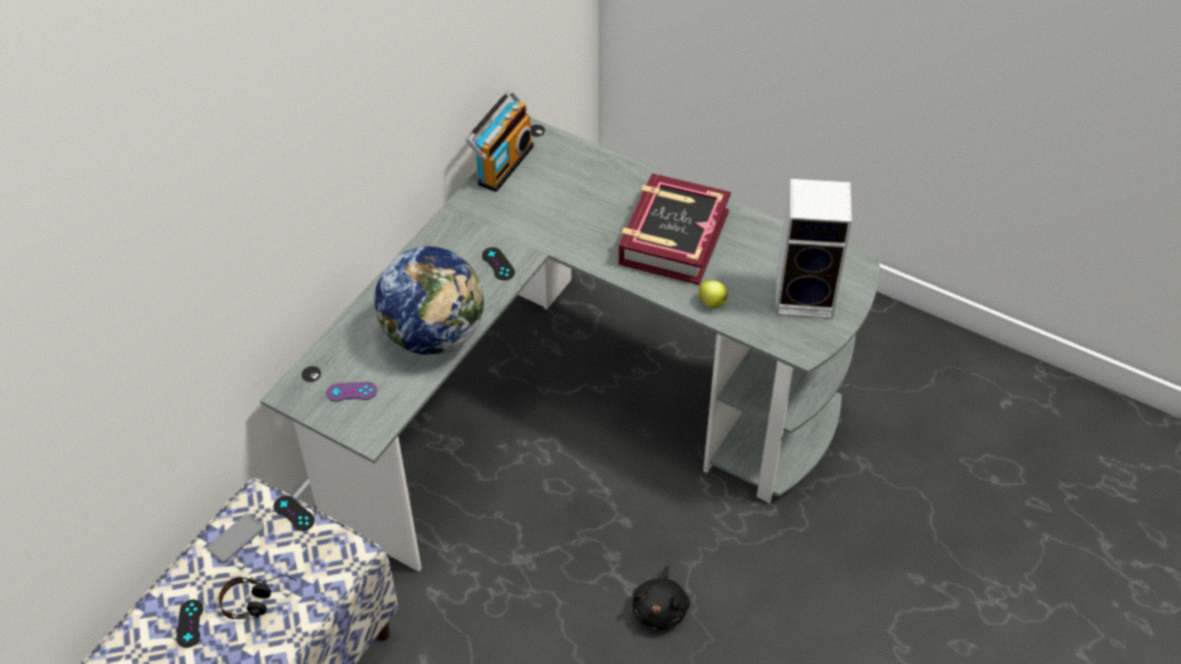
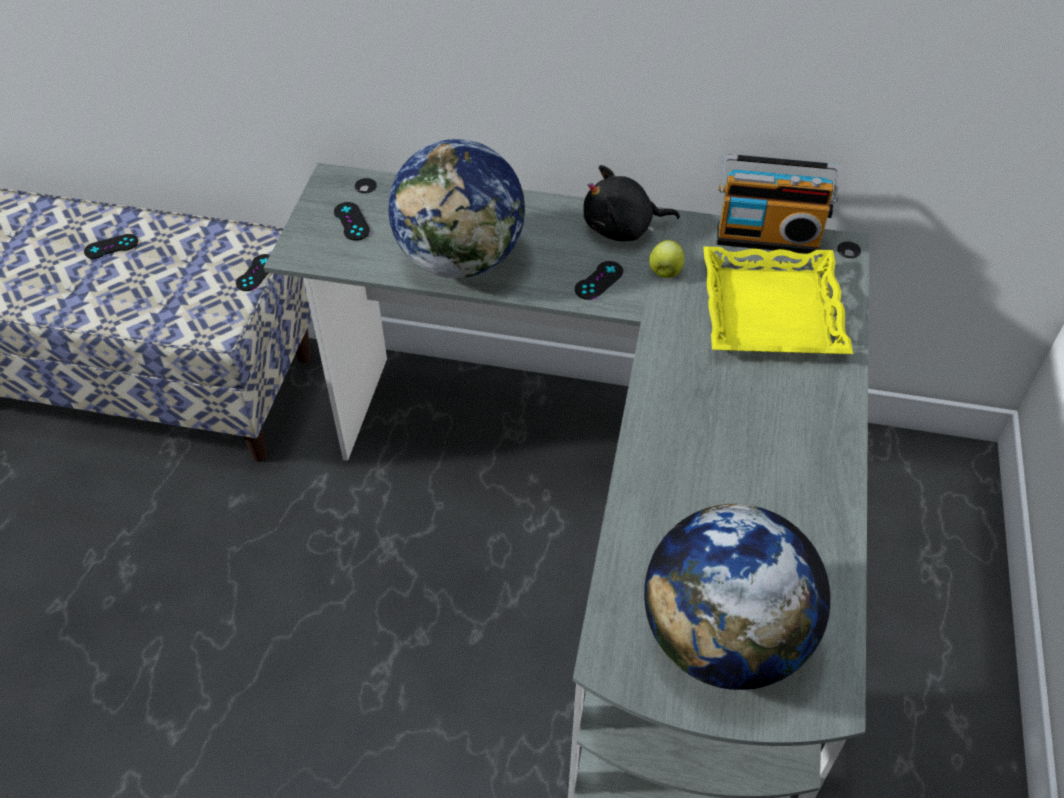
camera: 70 degrees right, 0 degrees up
(236, 538) = (215, 243): phone -> none
(260, 601) = (145, 284): headphones -> none
(351, 392) = (351, 221): purple game controller -> black game controller
(572, 188) = (770, 311): none -> yellow tray
(660, 609) = (363, 712): black plush toy -> black plush toy (622, 228)
(673, 237) = (746, 440): book -> none
(713, 303) = (647, 519): apple -> apple (665, 272)
(807, 296) = (724, 639): speaker -> globe

